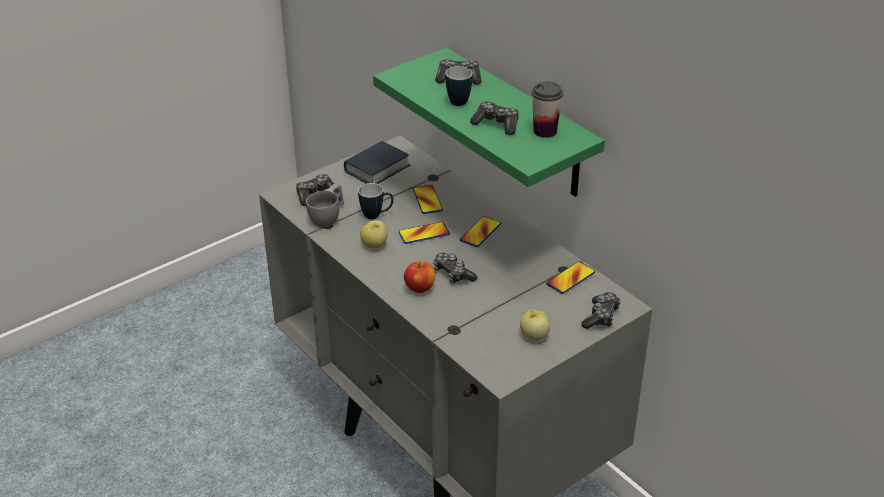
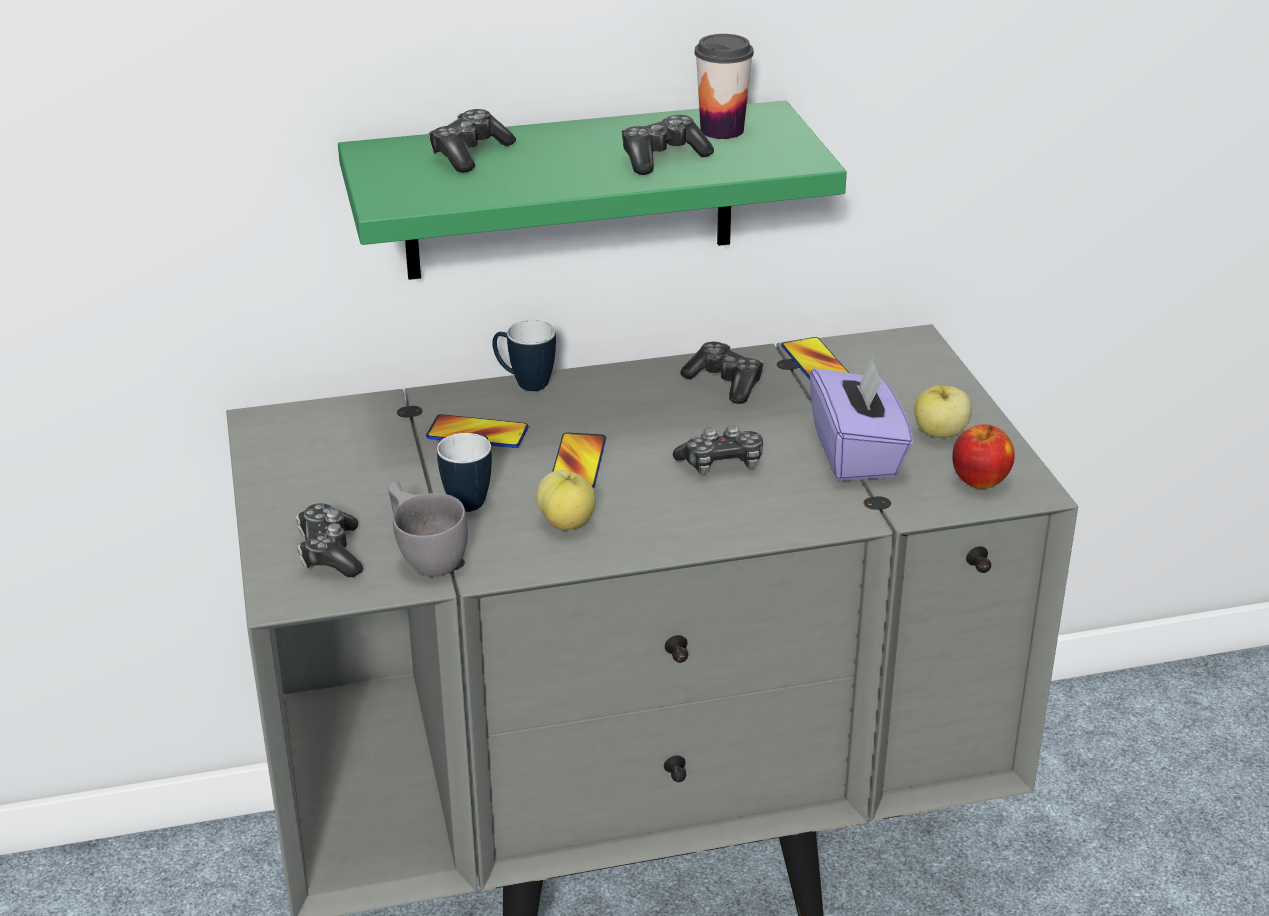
camera: 65 degrees left, 5 degrees down
(377, 169) = (316, 461): book -> none
(420, 288) = (738, 507): apple -> apple (980, 481)
(458, 100) = (546, 169): mug -> mug (524, 383)
(480, 232) = (624, 408): phone -> none
(493, 313) = (857, 454): none -> purple tissue box
(601, 316) = (927, 366): game controller -> game controller (725, 383)

